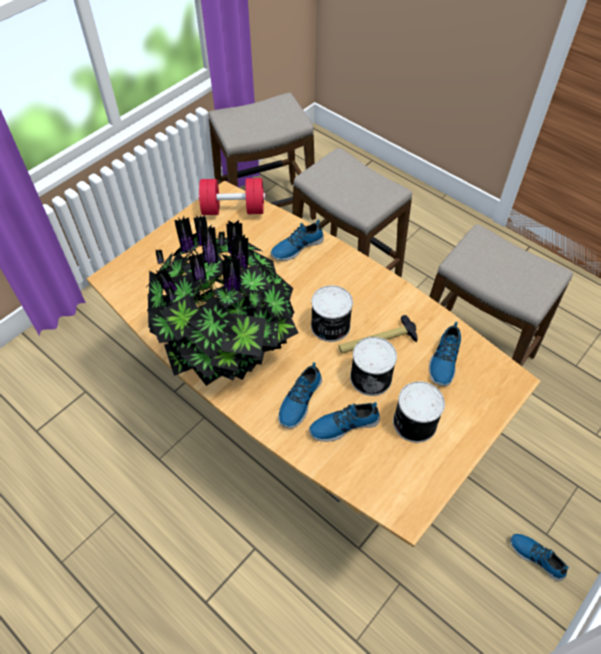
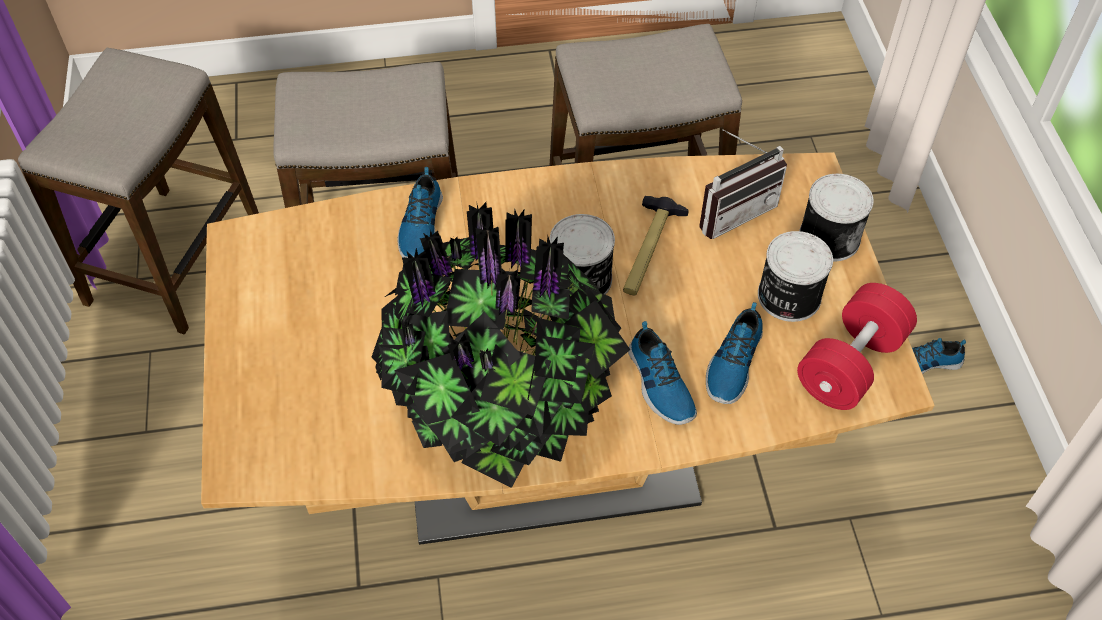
camera: 50 degrees left, 0 degrees up
(233, 209) = (275, 248): red dumbbell -> red dumbbell (850, 364)
(371, 376) = (692, 291): can -> can (828, 236)
(443, 360) = (733, 210): shoe -> radio

